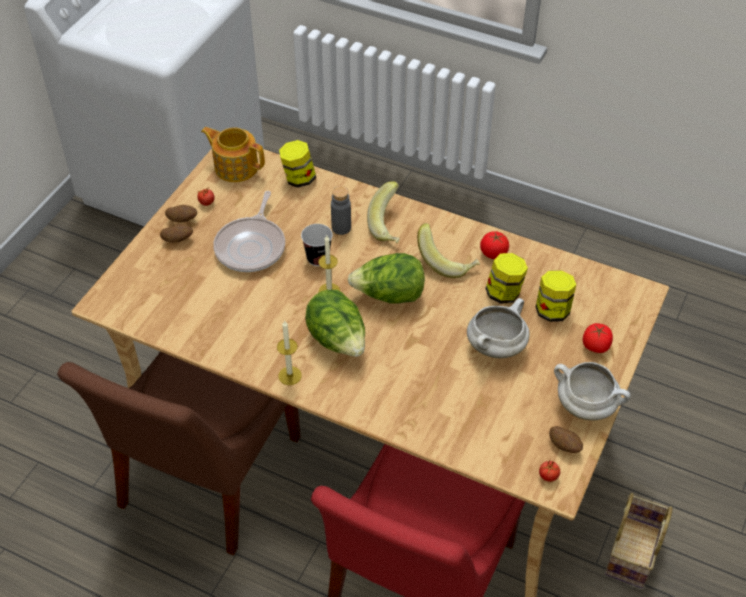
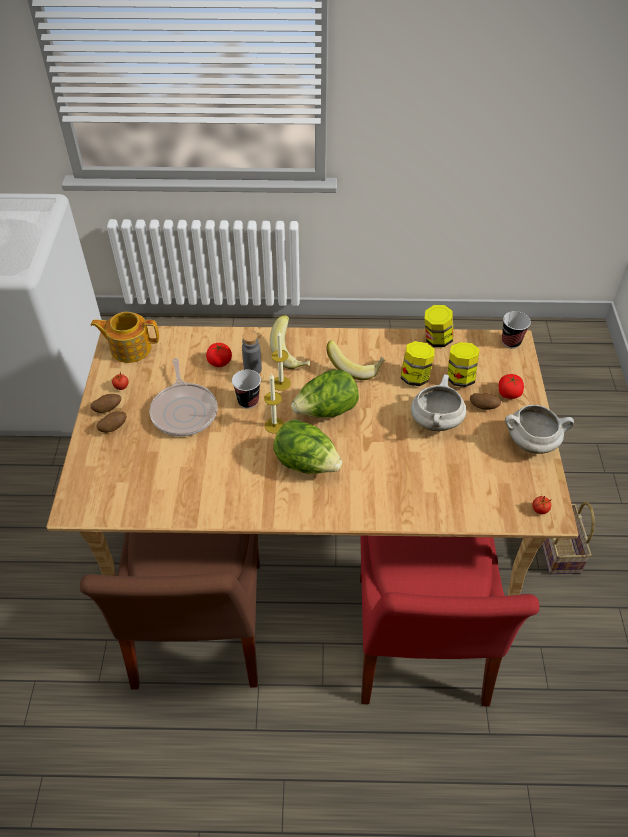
camera: 25 degrees left, 0 degrees up
(290, 375) = (284, 509): candle -> candle (281, 383)
(298, 179) = (192, 341): jar -> jar (436, 339)
(493, 253) = (387, 349): tomato -> tomato (219, 362)
(564, 446) = (536, 481): potato -> potato (483, 407)
(636, 291) = (511, 342): none -> cup

